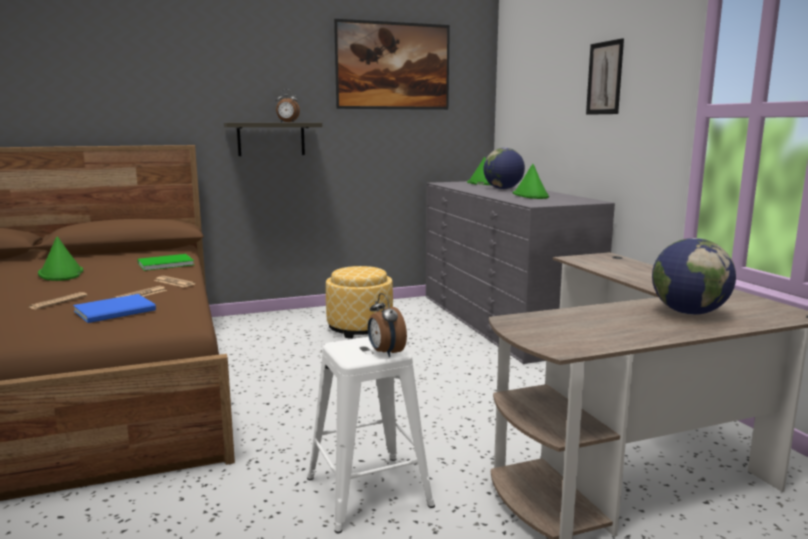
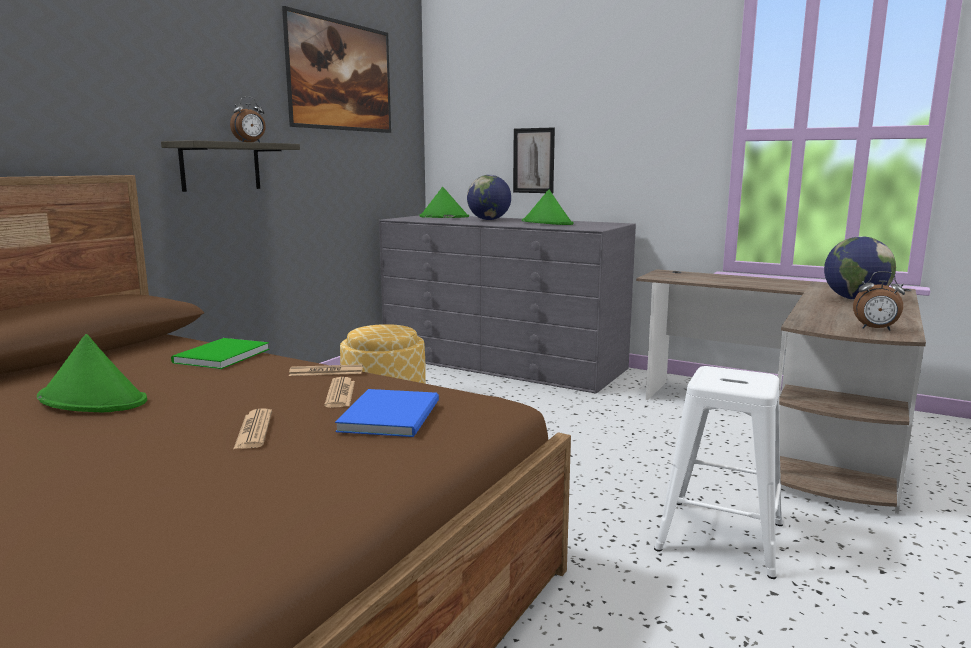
camera: 40 degrees left, 0 degrees up
(385, 353) = (758, 378): alarm clock -> alarm clock (876, 329)
(604, 78) = (609, 103): picture -> picture (533, 160)

